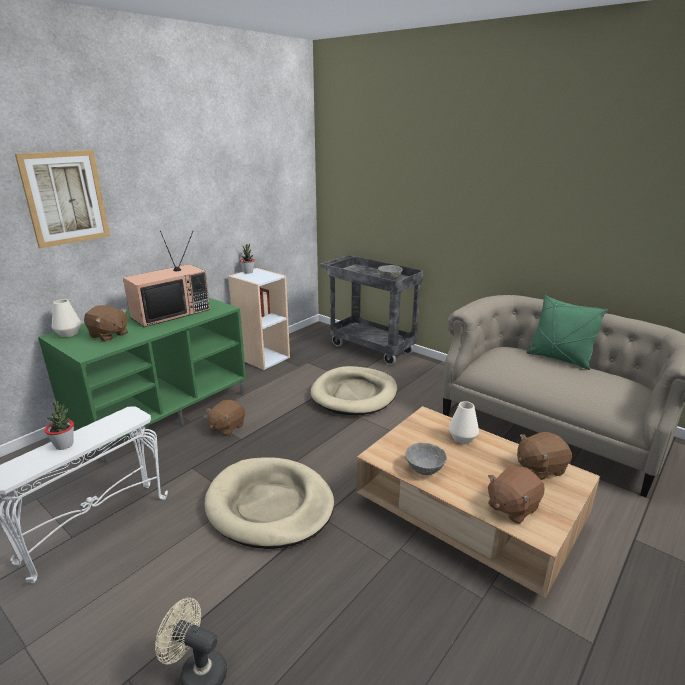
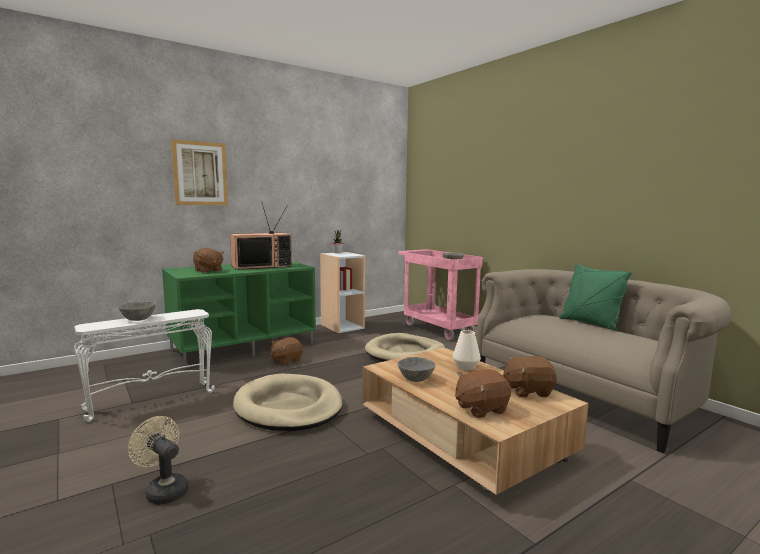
camera: 15 degrees right, 15 degrees down
(64, 445) = (138, 319): potted plant -> grey bowl
(68, 334) = (182, 269): white vase -> none
(368, 348) = (436, 329): grey cart -> pink cart

